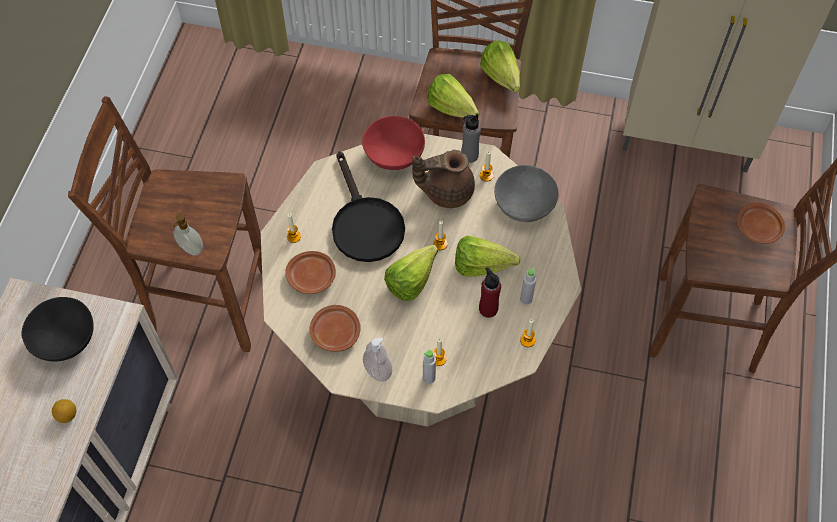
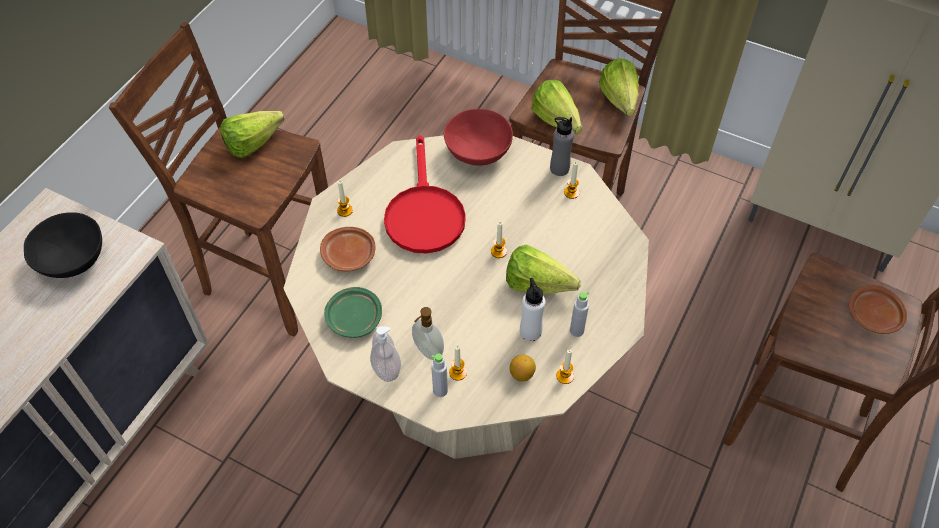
camera: 15 degrees right, 5 degrees down
(67, 415) = (43, 336): lemon -> lemon (521, 374)
(191, 249) = (237, 202): soap dispenser -> soap dispenser (427, 351)
(335, 332) = (354, 317): brown plate -> green plate
(364, 223) = (423, 213): black frying pan -> red frying pan
(415, 278) = (460, 281): lettuce -> lettuce (258, 142)
(446, 191) = (522, 199): brown teapot -> none
(488, 309) = (530, 331): red bottle -> white bottle
(524, 206) = (604, 232): grey bowl -> none

